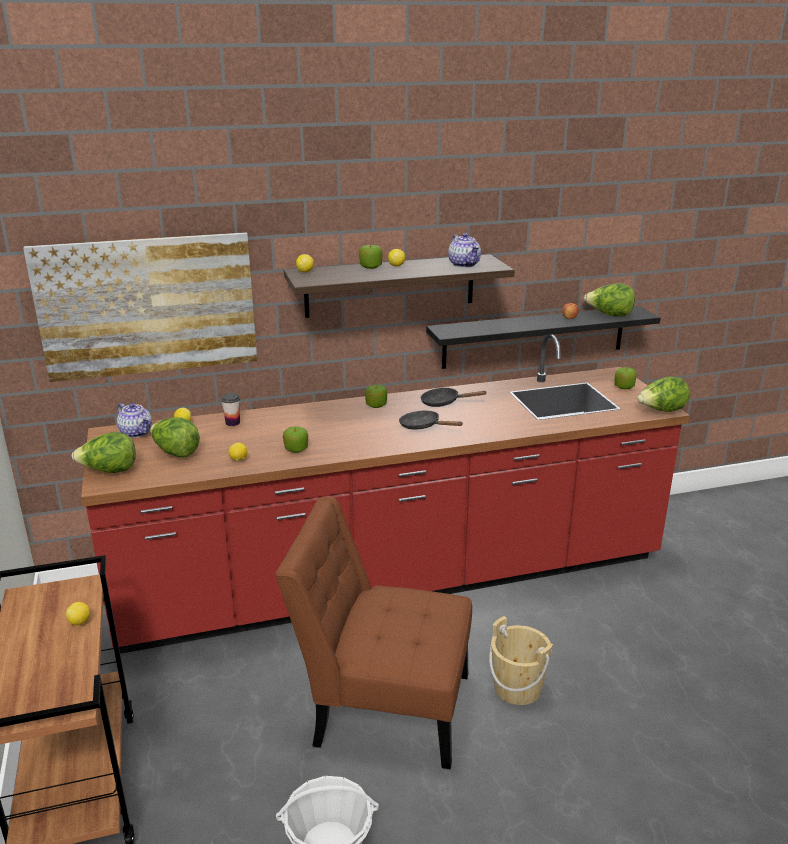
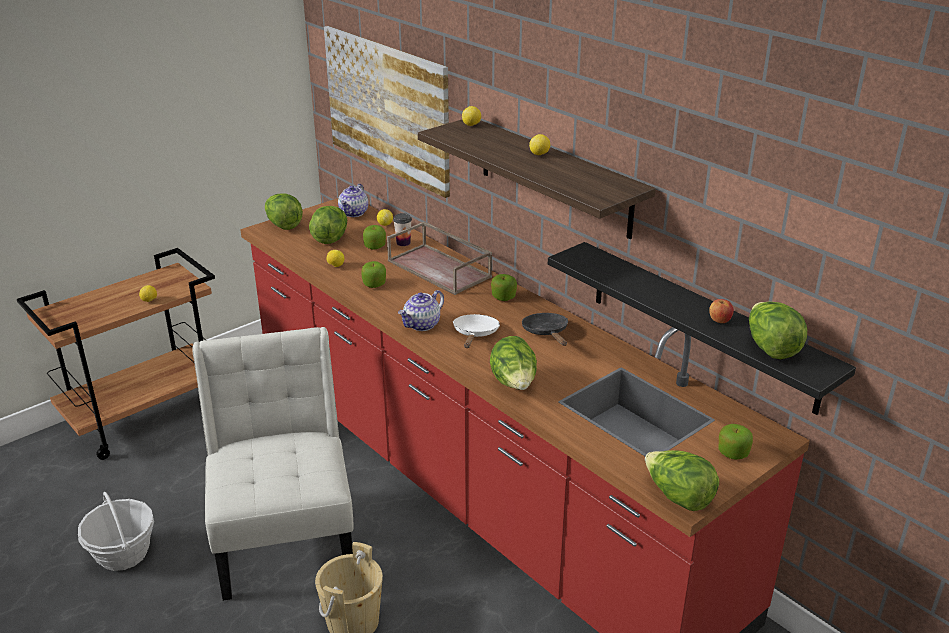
camera: 65 degrees right, 5 degrees up
(301, 418) = (440, 269): none -> brown tray
(370, 266) = (522, 145): apple -> apple (375, 246)
(383, 706) = (286, 535): brown chair -> white chair
(423, 426) = (475, 334): black frying pan -> white frying pan
(464, 264) = (586, 182): teapot -> teapot (422, 325)
(505, 428) = (514, 384): none -> lettuce

